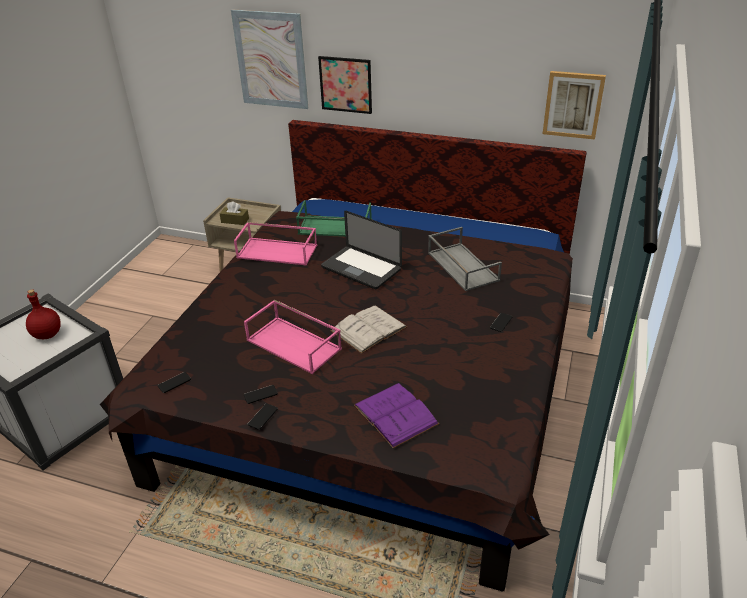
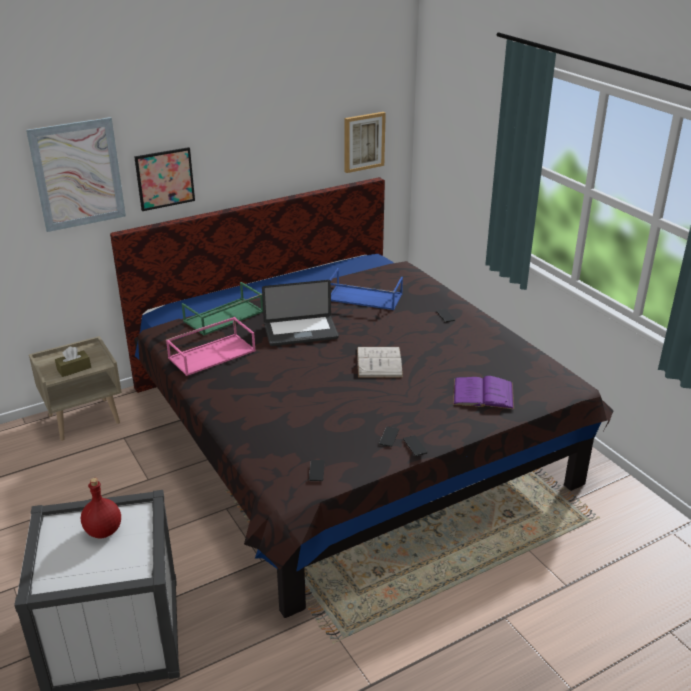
camera: 50 degrees left, 5 degrees down
(295, 344) = (351, 398): pink tray -> none
(461, 266) = (363, 297): grey tray -> blue tray

